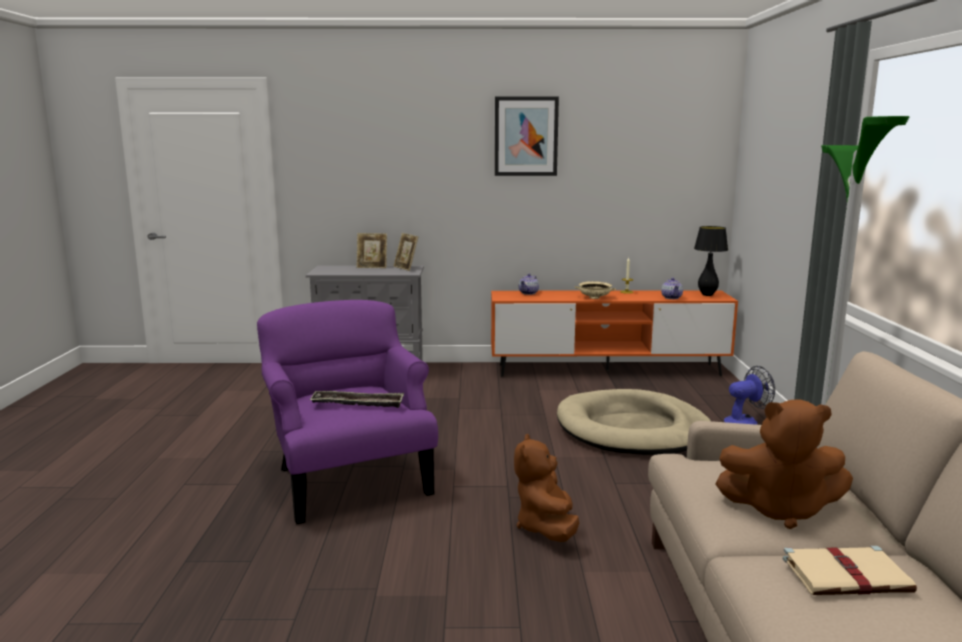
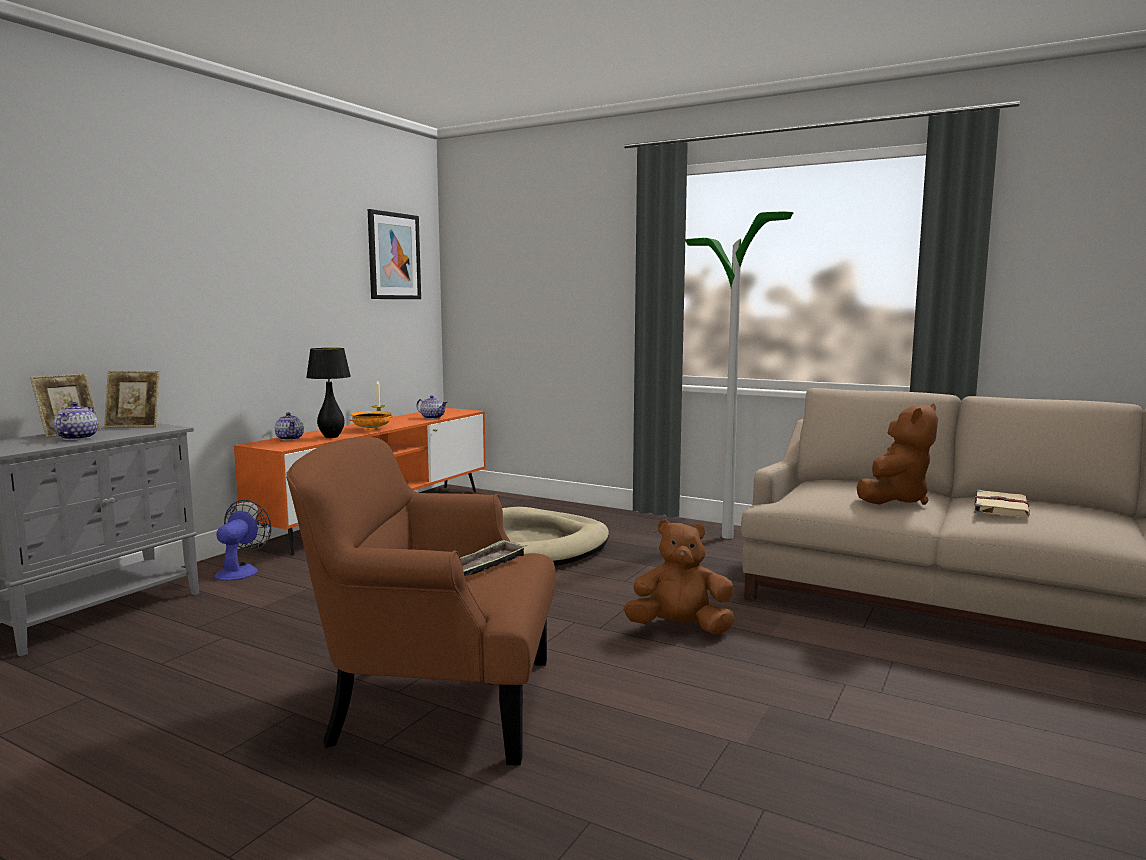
camera: 60 degrees left, 5 degrees down
(349, 480) = (436, 702): purple armchair -> brown armchair
(362, 270) = (77, 438): none -> teapot
(526, 136) = (256, 230): picture -> picture (394, 256)
(546, 528) = (680, 628): brown plush toy -> brown plush toy turned 150 degrees clockwise
(595, 297) = (372, 429): beige bowl -> orange bowl
(707, 295) = (448, 411): black table lamp -> black table lamp (331, 437)
(745, 421) = (574, 512): fan -> fan (241, 571)

